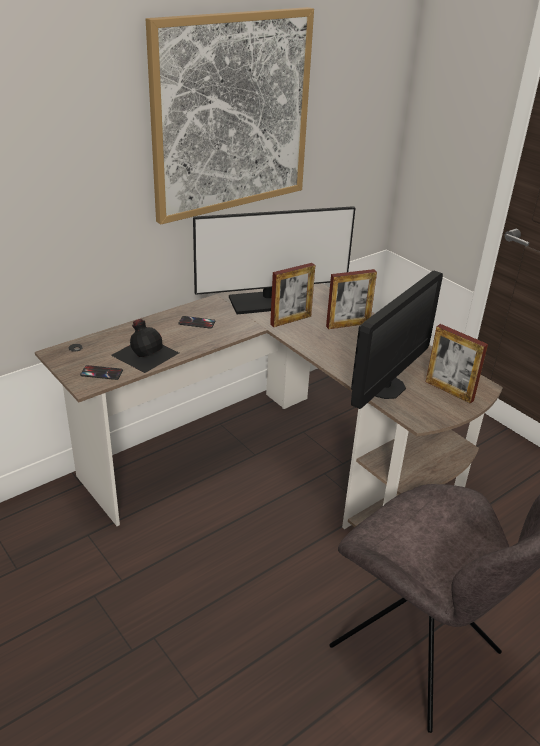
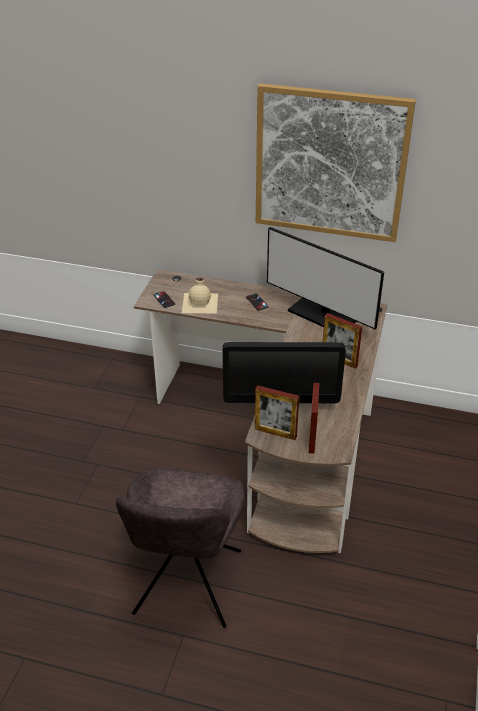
camera: 55 degrees right, 5 degrees up
(145, 353) = (200, 302): black bottle -> beige bottle
(291, 320) = (310, 334): picture frame -> picture frame (275, 432)

